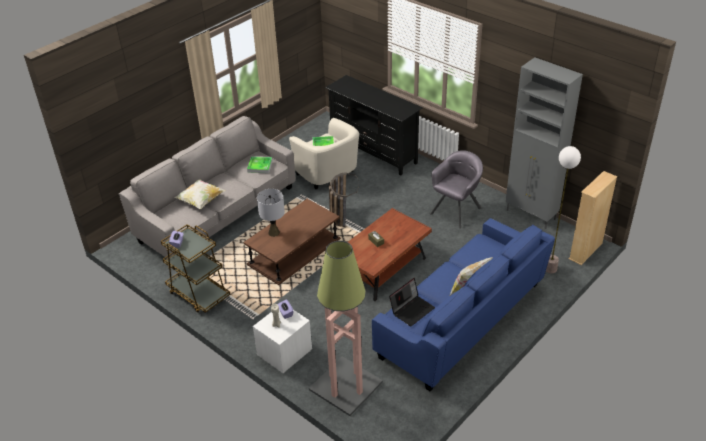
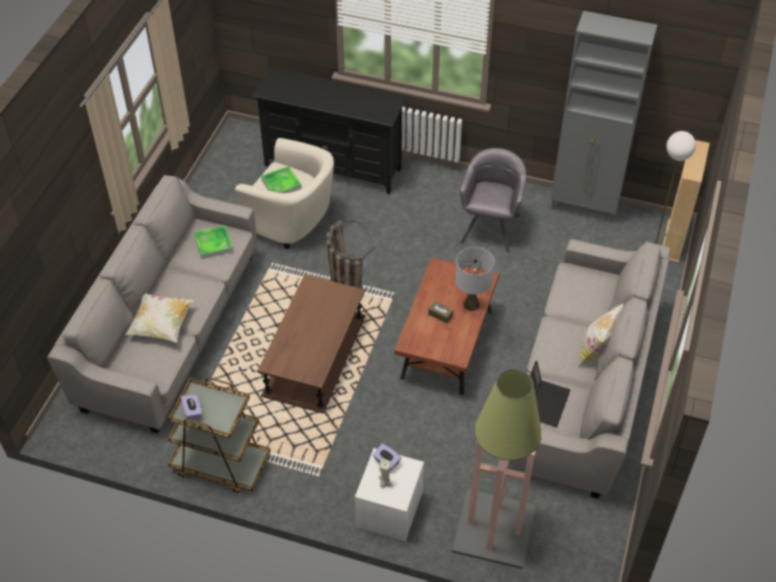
camera: 25 degrees left, 10 degrees up
(274, 232) = (291, 342): grey table lamp -> grey table lamp (471, 304)
(461, 320) = (581, 387): blue sofa -> grey sofa

